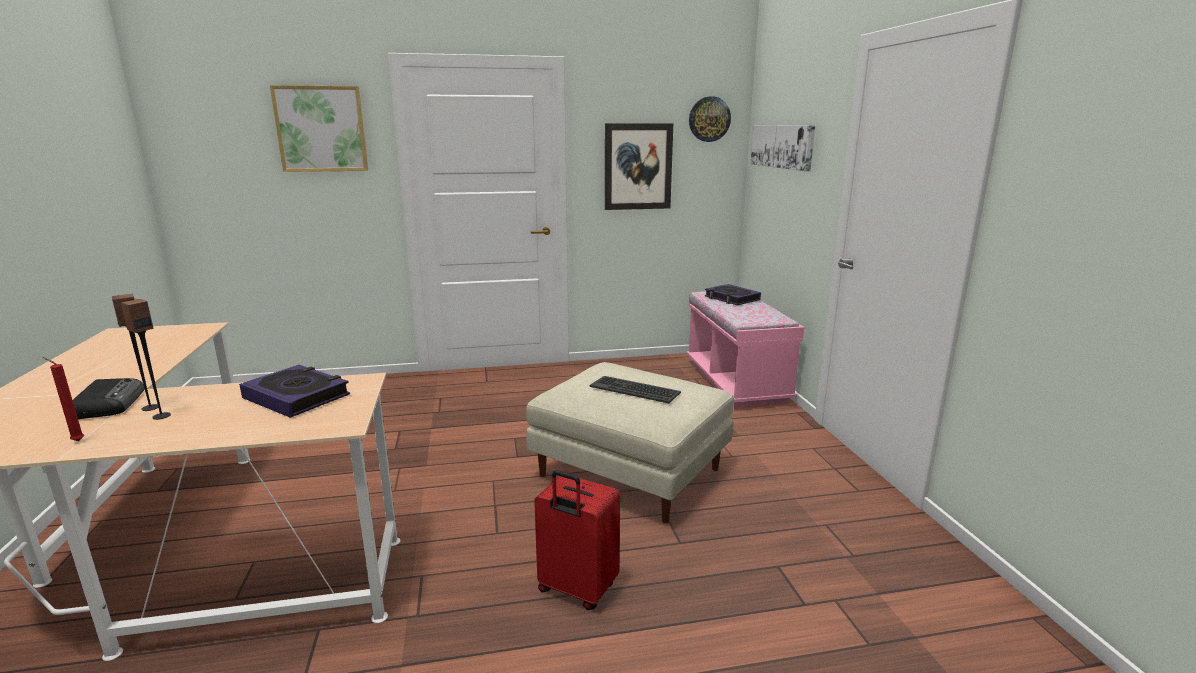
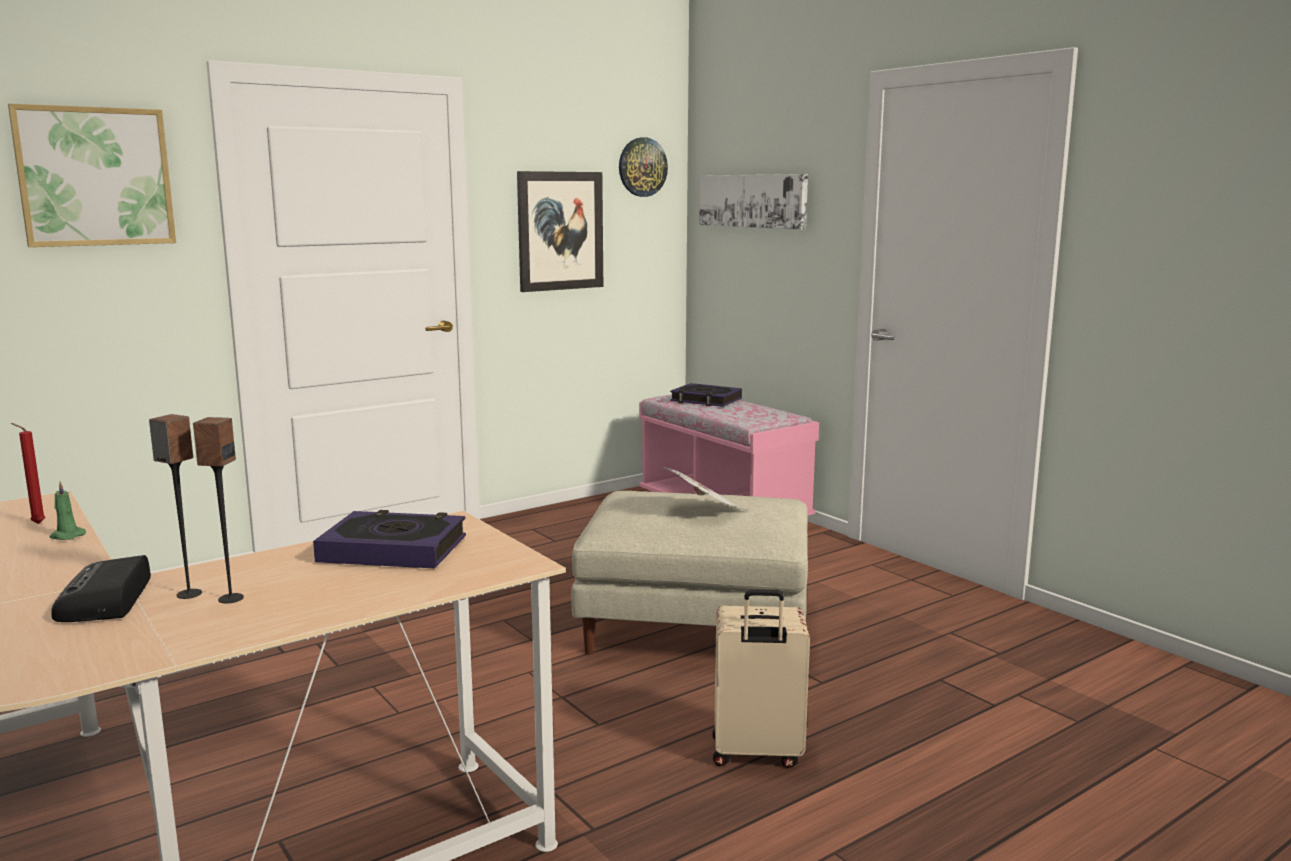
camera: 25 degrees left, 5 degrees down
(76, 441) = (156, 643): red candle -> red candle (36, 524)
(110, 403) = (105, 601): radio -> radio turned 150 degrees counterclockwise
(173, 353) = (66, 536): none -> green candle
(576, 590) = (756, 753): red suitcase -> beige suitcase
(635, 390) = (704, 510): keyboard -> newspaper

